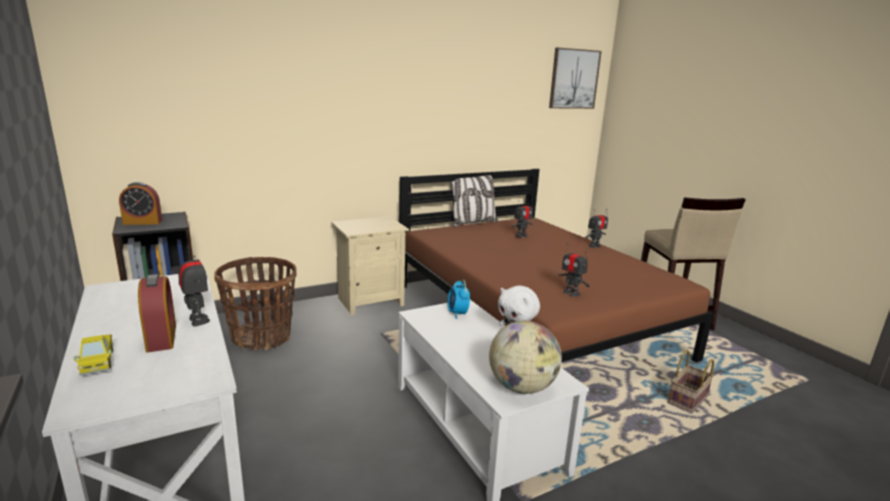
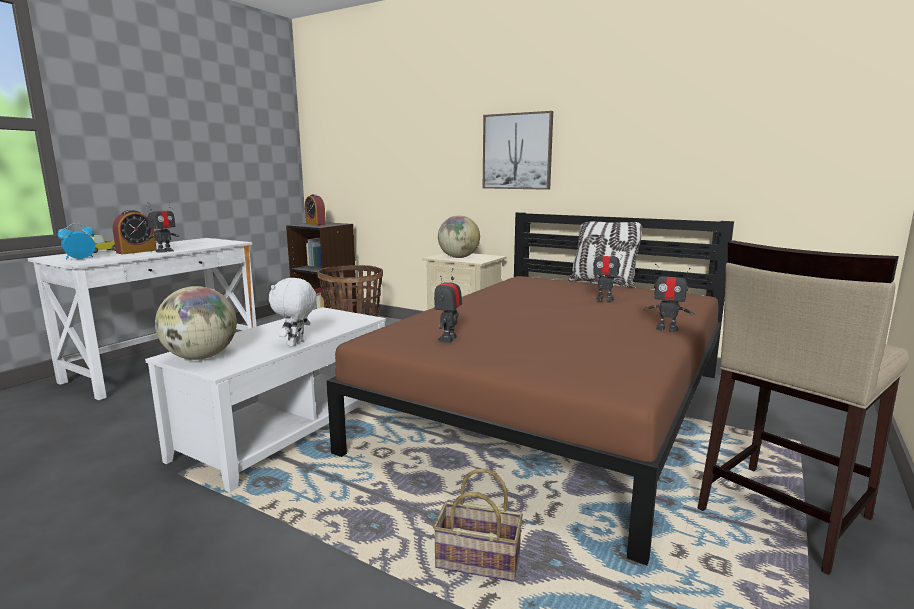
camera: 60 degrees right, 5 degrees down
(369, 227) = (458, 257): none -> globe
(457, 314) = (341, 320): alarm clock -> alarm clock (80, 258)
(574, 79) = (833, 70): picture -> picture (517, 151)

